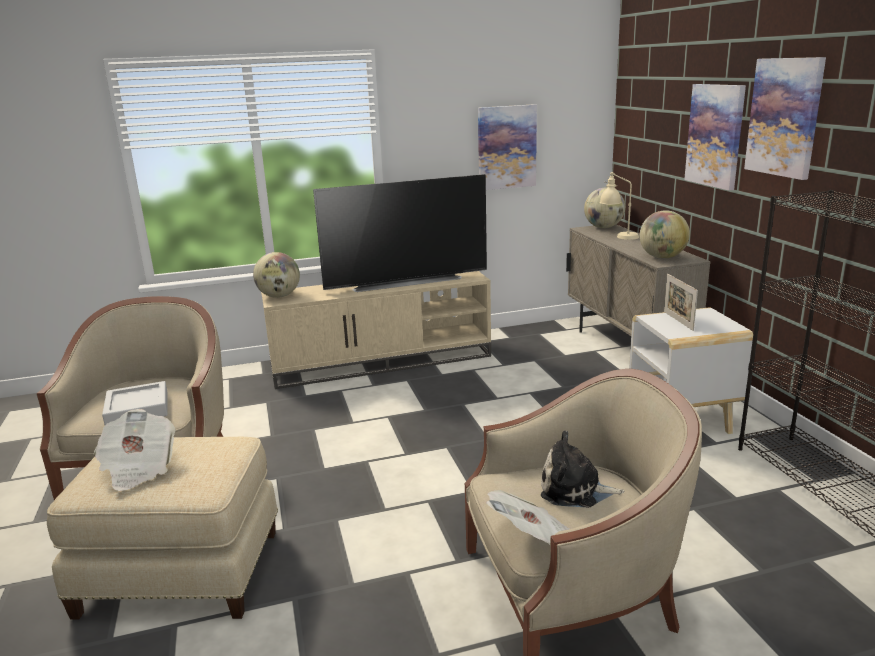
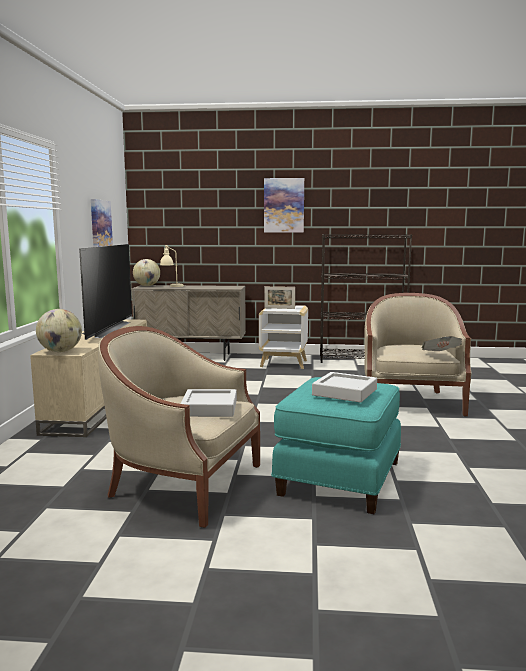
camera: 70 degrees left, 10 degrees down
(138, 468) = (344, 392): newspaper -> grey tray
(182, 570) = (338, 477): beige ottoman -> turquoise ottoman
(575, 490) = (405, 348): plush toy -> none
(662, 257) = (226, 287): globe -> none
(715, 135) = (234, 218): picture -> none

